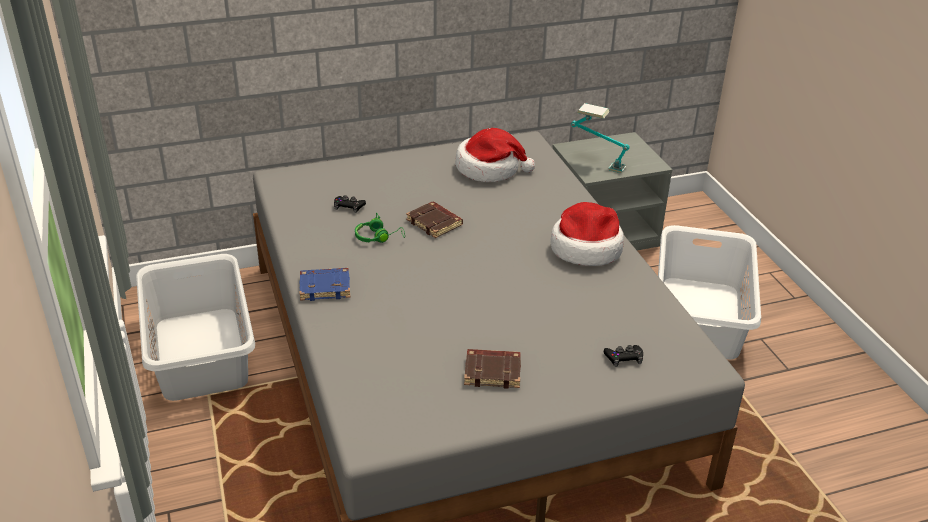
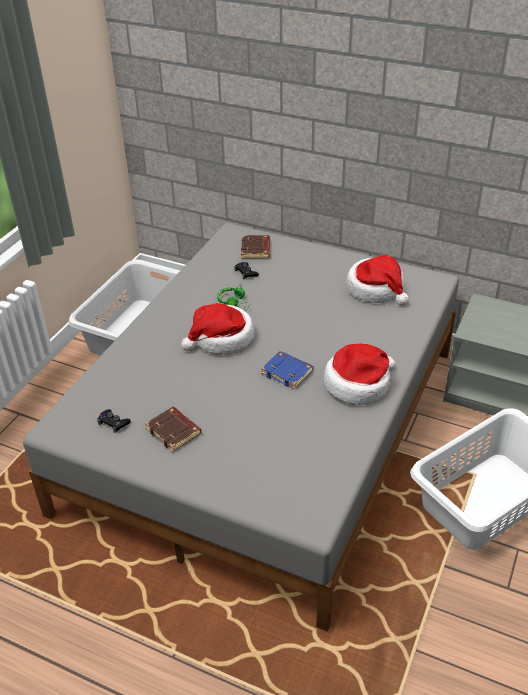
camera: 45 degrees right, 5 degrees up
(325, 287) = (160, 319): blue book -> blue book (288, 372)
(414, 273) = (221, 338): none -> hat
(435, 223) = (282, 311): brown book -> brown book (256, 250)
(596, 163) = (486, 325): table lamp -> none
(623, 358) = (266, 477): black game controller -> black game controller (113, 423)

